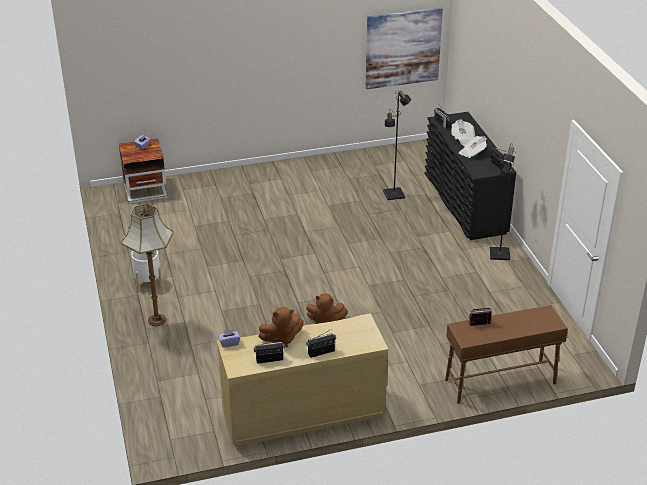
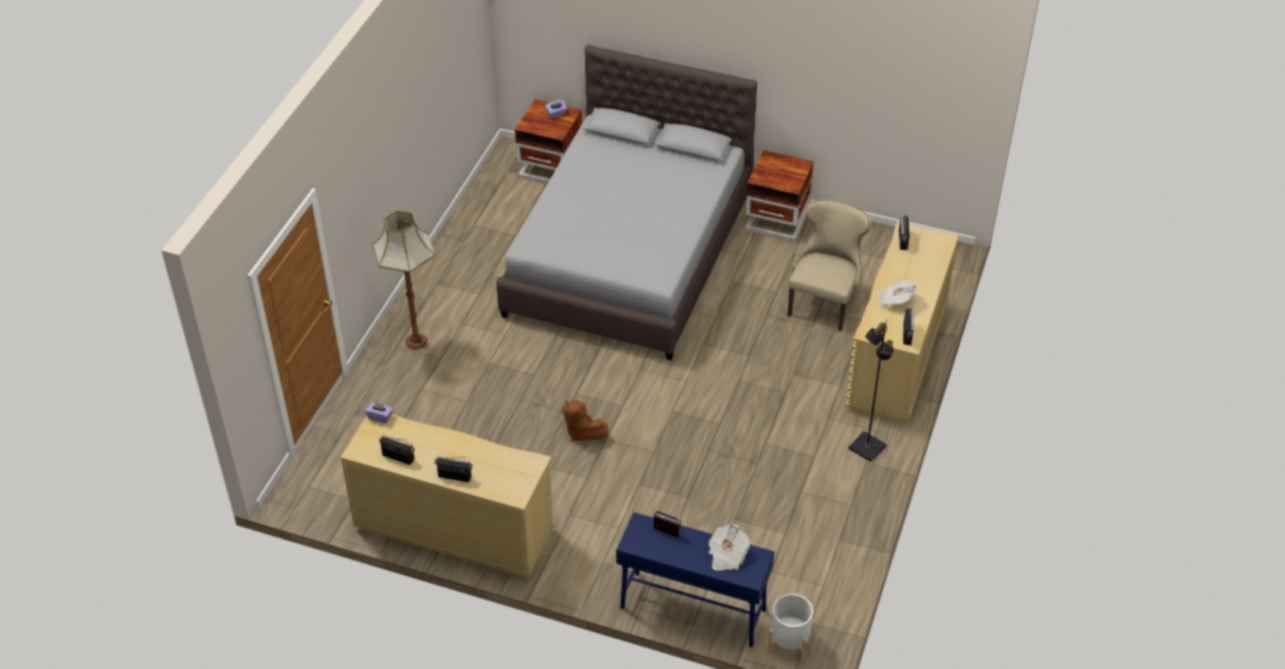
camera: 35 degrees right, 10 degrees up
(148, 282) = (448, 290): white planter -> white planter (789, 642)
(249, 216) = (630, 254): none -> grey bed
(281, 339) = (433, 439): brown plush toy -> none
(320, 165) = (777, 220): none -> nightstand
(393, 194) = (824, 302): black floor lamp -> beige chair
(403, 48) = (924, 111): picture -> none
(462, 138) = (906, 273): newspaper -> newspaper (727, 555)
(465, 205) = (896, 358): black dresser -> beige dresser
(500, 381) = (693, 608): brown console table -> blue console table

